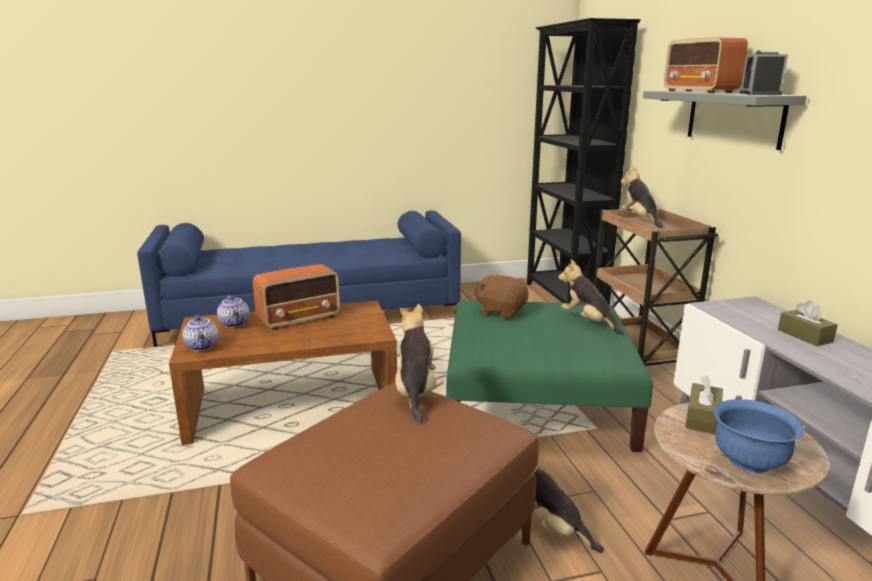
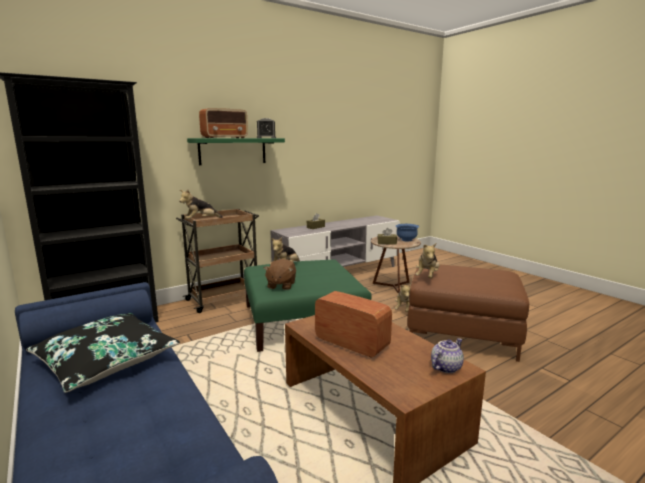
camera: 110 degrees left, 5 degrees down
(235, 324) = (390, 371): teapot -> none
(366, 249) = (106, 361): none -> black pillow
(416, 393) = (427, 277): plush toy -> plush toy turned 45 degrees counterclockwise
(734, 118) = (232, 151): grey shelf -> green shelf

